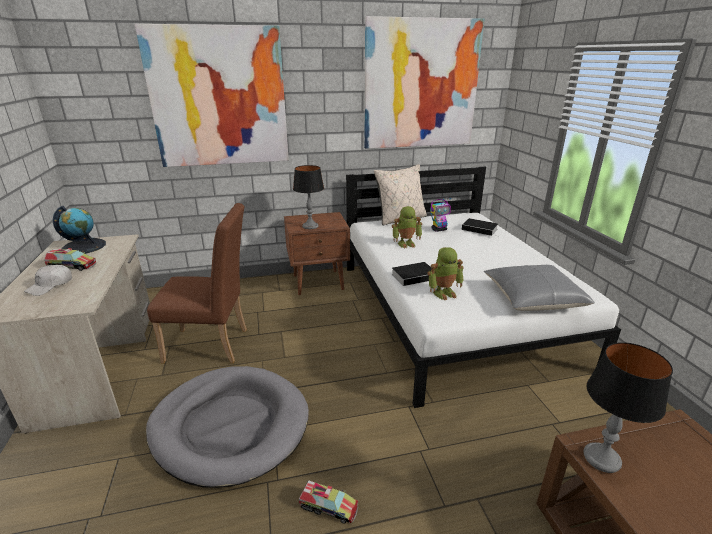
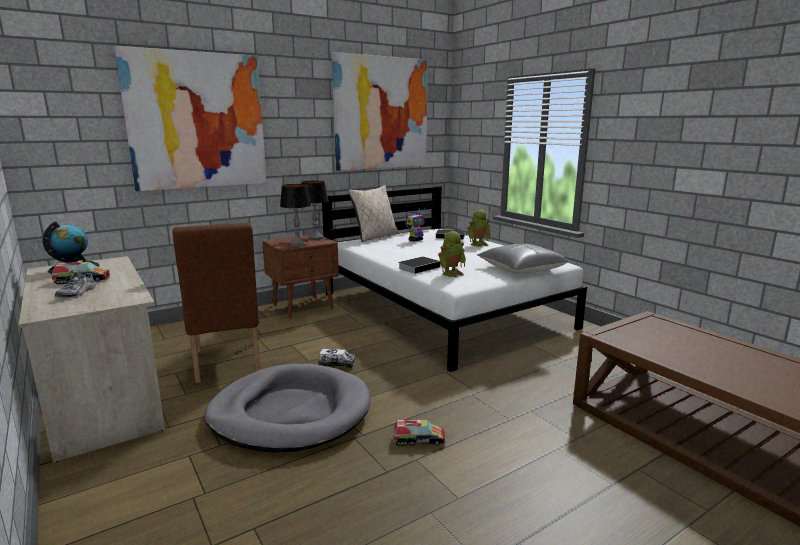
camera: 20 degrees left, 10 degrees down
(50, 285) = (77, 293): white cap -> shoe
(213, 345) = (226, 365): brown chair -> brown chair turned 90 degrees clockwise
(307, 368) = (337, 364): none -> toy truck
(406, 243) = (394, 250): toy robot -> toy robot (478, 244)
(601, 458) = (614, 337): table lamp -> table lamp (315, 238)

